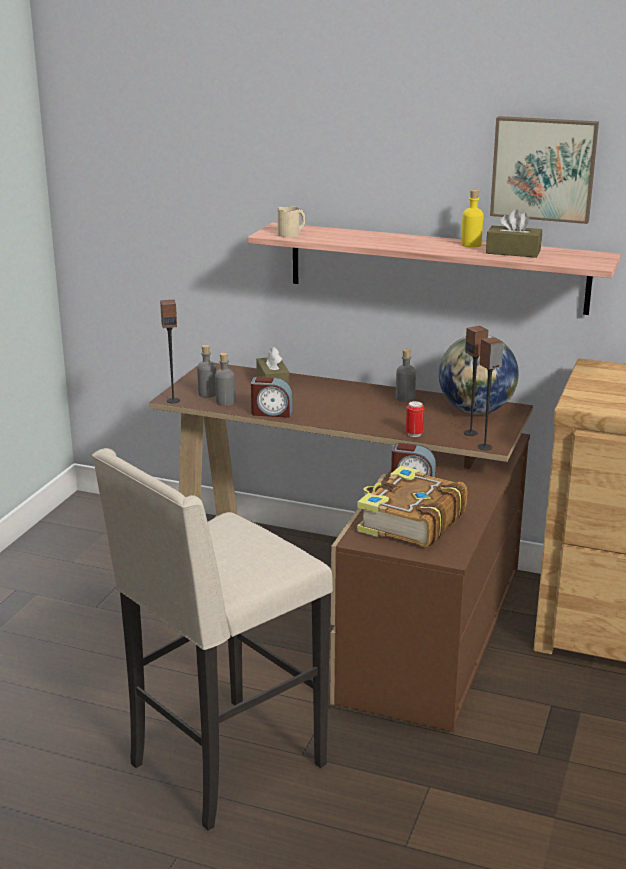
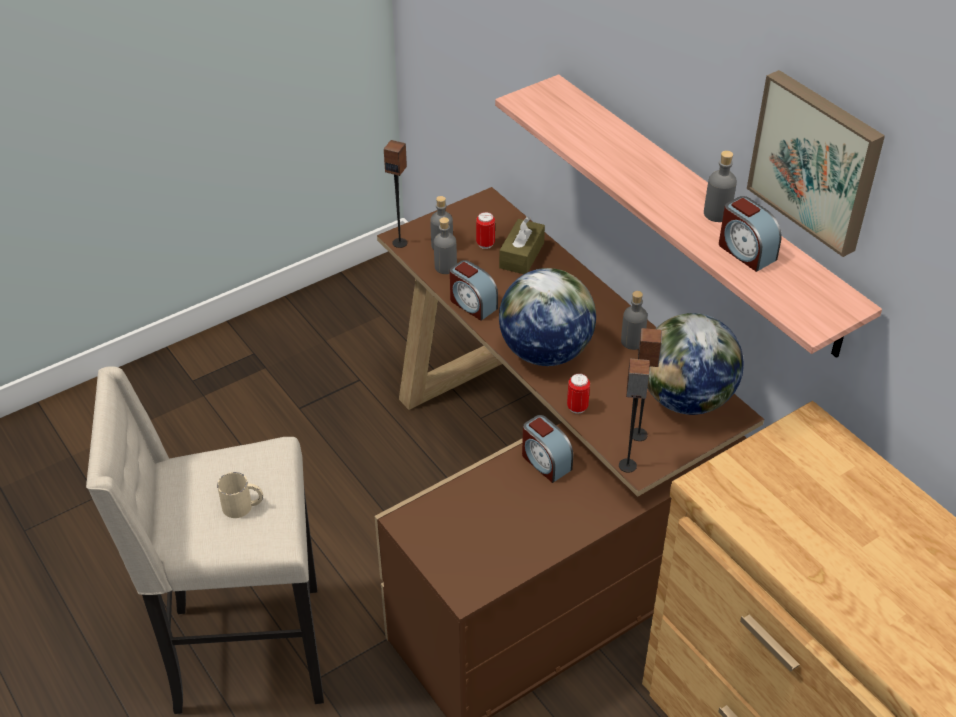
camera: 35 degrees right, 20 degrees up
(238, 385) = (485, 244): none -> can
(292, 234) = (547, 110): beige mug -> beige mug (243, 506)
(355, 418) = (545, 352): none -> globe
(410, 522) = (478, 522): book -> none
(471, 245) = (717, 214): yellow bottle -> grey bottle
(513, 252) = (745, 251): brown tissue box -> alarm clock

